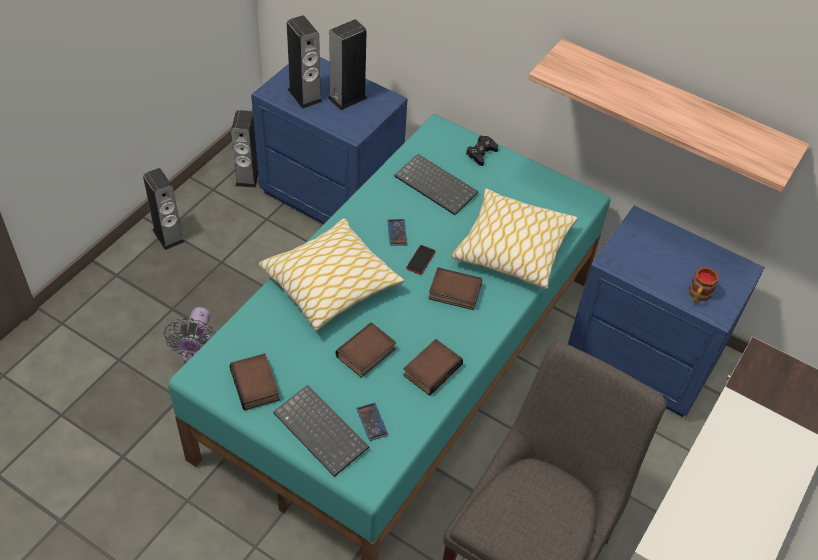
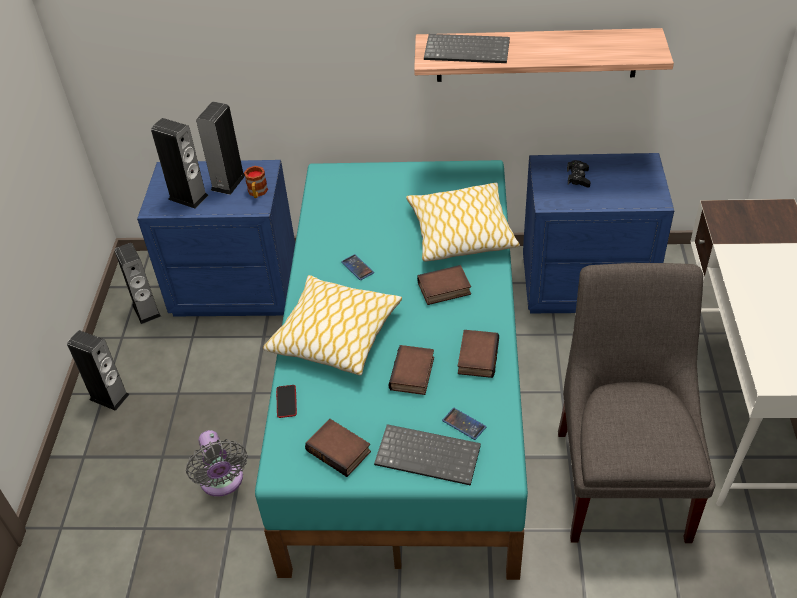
camera: 25 degrees left, 5 degrees down
(420, 260) = (395, 279): phone -> phone (286, 402)
(437, 185) = (360, 216): keyboard -> keyboard (468, 50)
(481, 153) = (375, 175): black game controller -> black game controller (578, 178)
(698, 295) = (631, 195): mug -> mug (257, 193)

